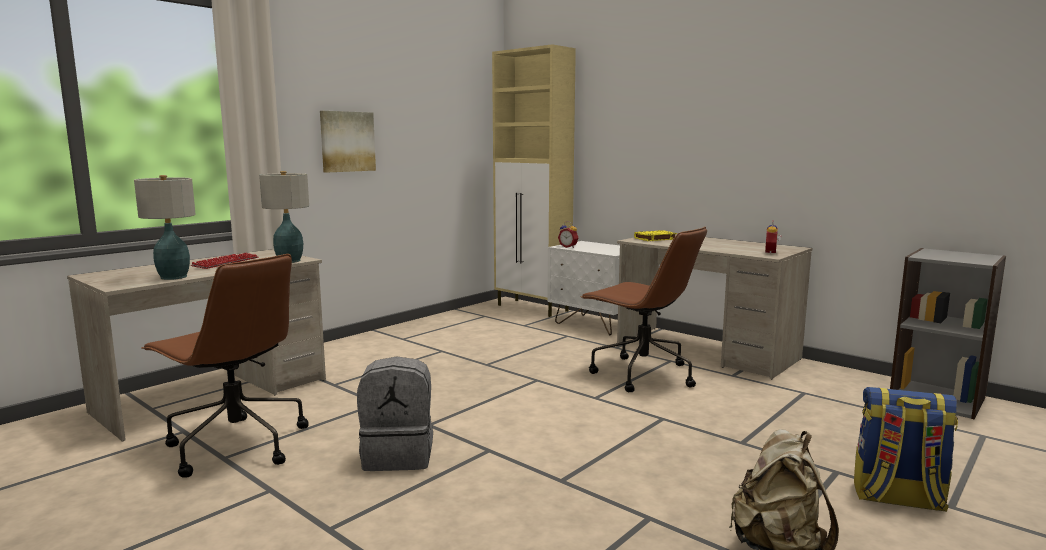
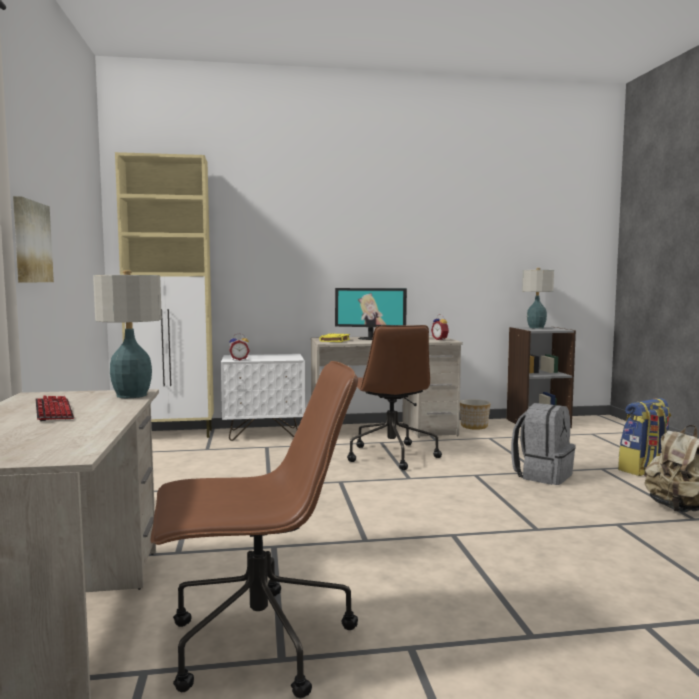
camera: 50 degrees left, 5 degrees down
(174, 277) = (87, 432): table lamp -> table lamp (536, 328)
(399, 456) = (415, 569): grey backpack -> grey backpack (542, 475)
(641, 374) = (391, 455): brown office chair -> brown office chair turned 90 degrees clockwise
(703, 241) = (370, 338): none -> monitor
(826, 376) = (474, 426): none -> planter

